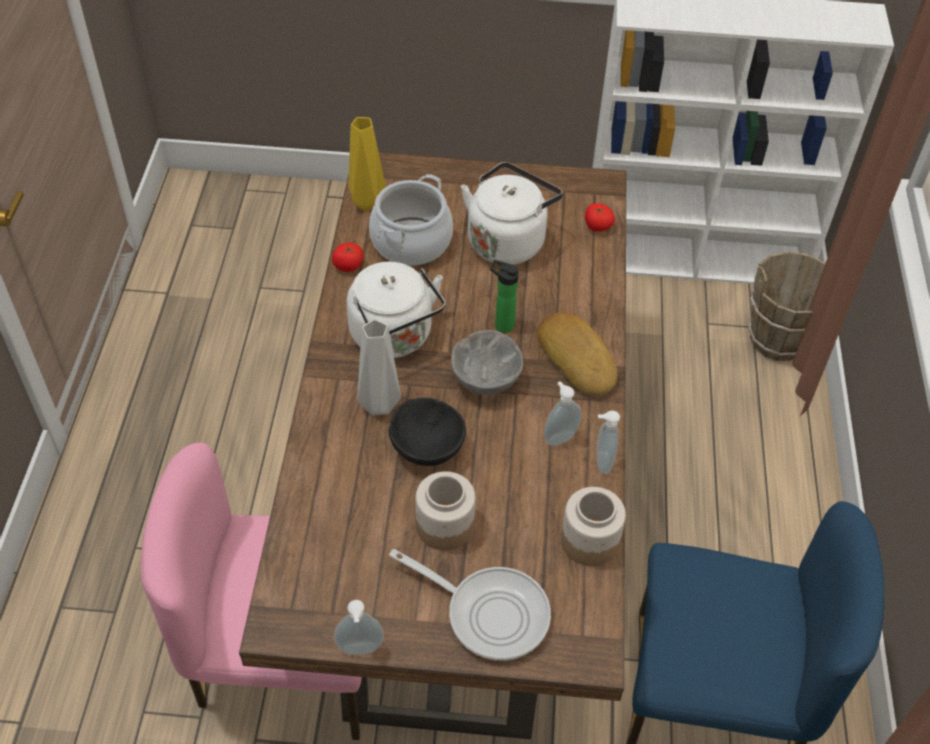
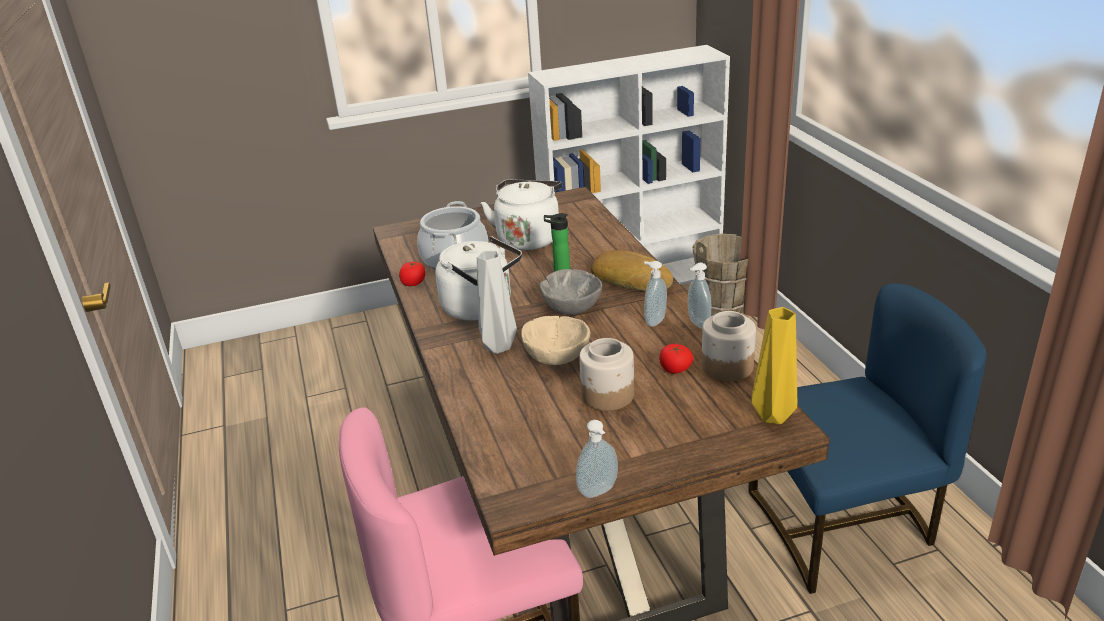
camera: 20 degrees left, 20 degrees down
(365, 204) = (403, 249): yellow vase -> yellow vase (773, 417)
(425, 448) = (555, 358): black bowl -> beige bowl
(490, 613) = (687, 432): frying pan -> none
(597, 226) = (588, 215): tomato -> tomato (675, 369)

